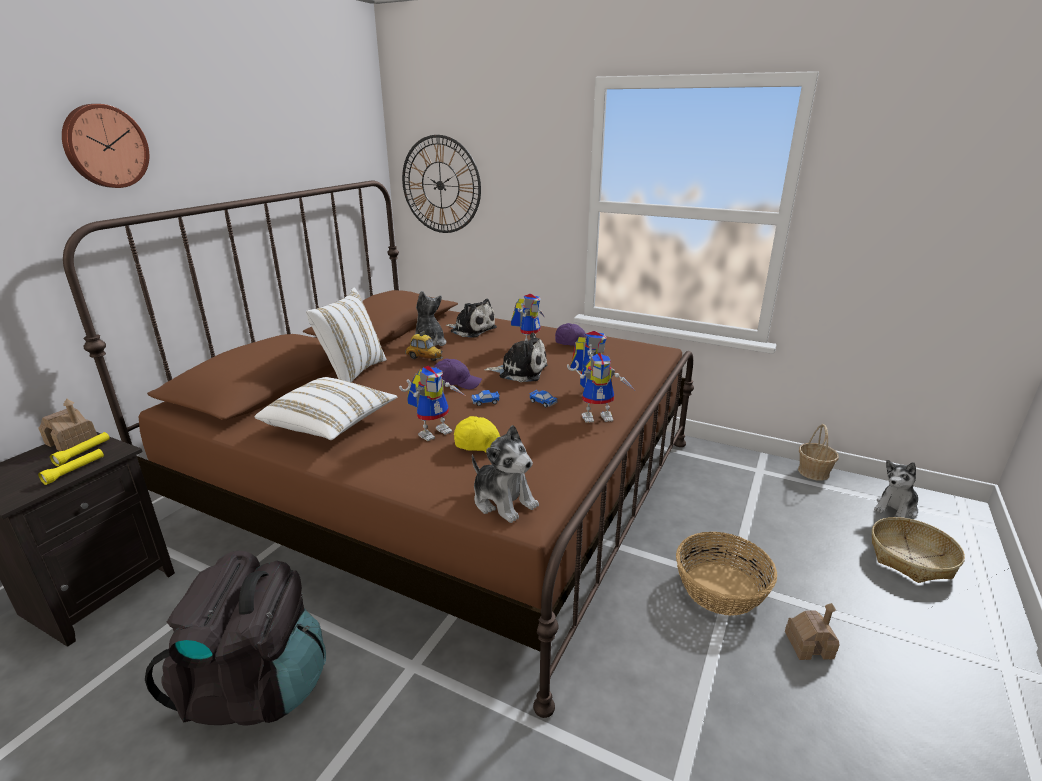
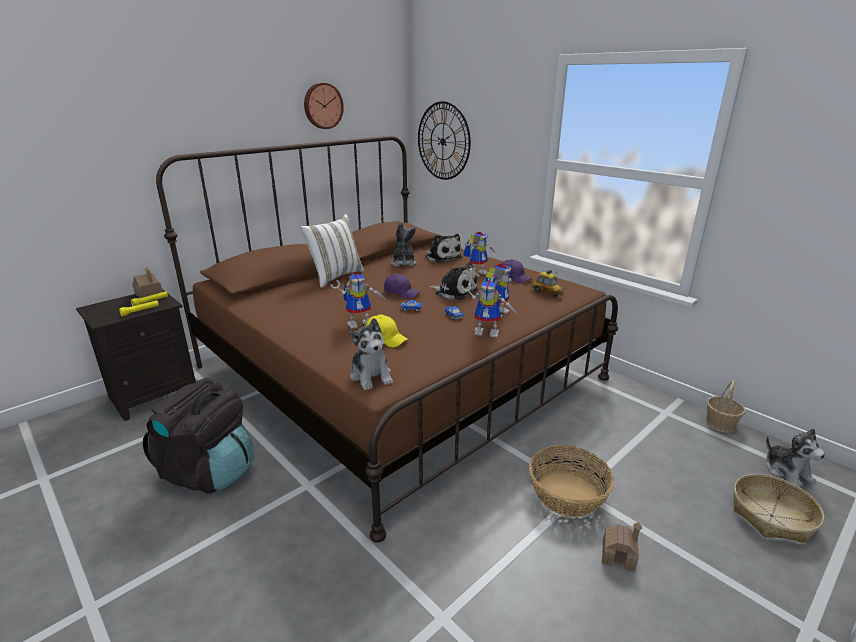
camera: 20 degrees right, 0 degrees up
(104, 146) = (192, 106): wall clock -> wall clock (322, 106)
(330, 425) = (297, 308): white pillow -> none
(424, 358) = (391, 273): toy car -> toy car (547, 293)
(896, 508) = (787, 471): plush toy -> plush toy turned 90 degrees counterclockwise

